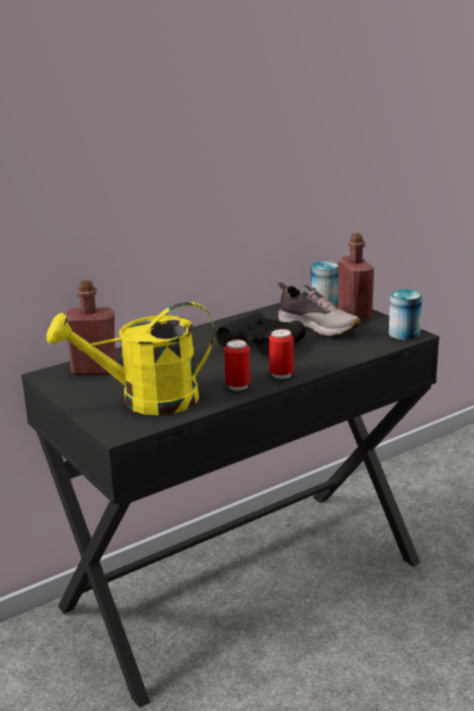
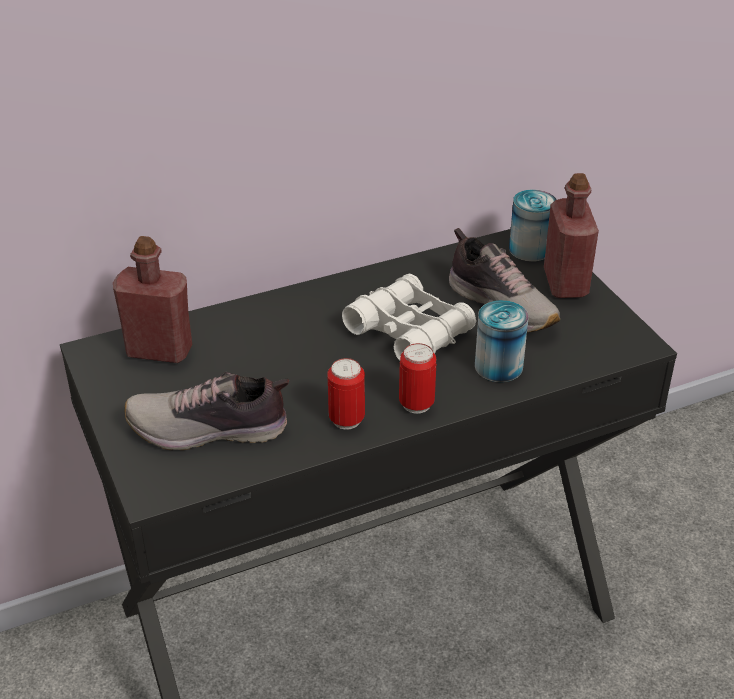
camera: 10 degrees right, 15 degrees up
(146, 401) = (209, 430): yellow watering can -> shoe
(262, 344) = (409, 331): black binoculars -> white binoculars
(404, 333) = (625, 340): can -> can (498, 366)

